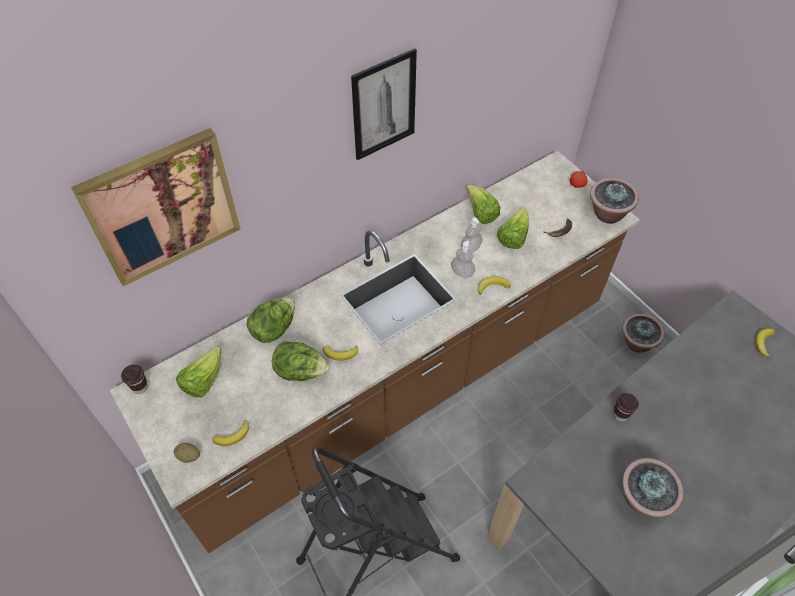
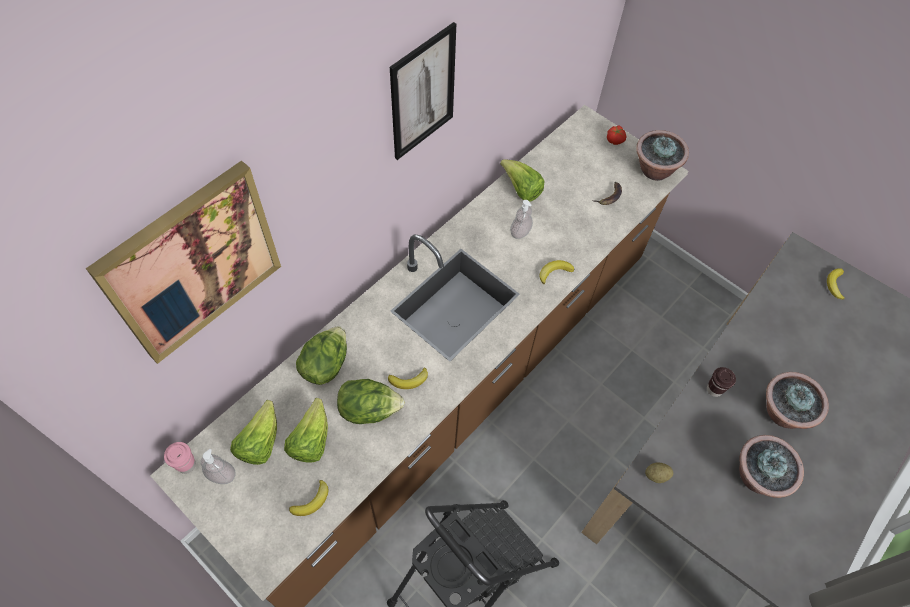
camera: 15 degrees left, 5 degrees up
(140, 387) = (186, 465): brown cup -> pink cup
(189, 456) = (266, 536): potato -> potato (656, 475)
(462, 272) = (518, 261): soap dispenser -> soap dispenser (221, 475)
(513, 237) = (562, 212): lettuce -> lettuce (311, 440)
(636, 343) = (685, 296): potted plant -> potted plant (782, 413)

